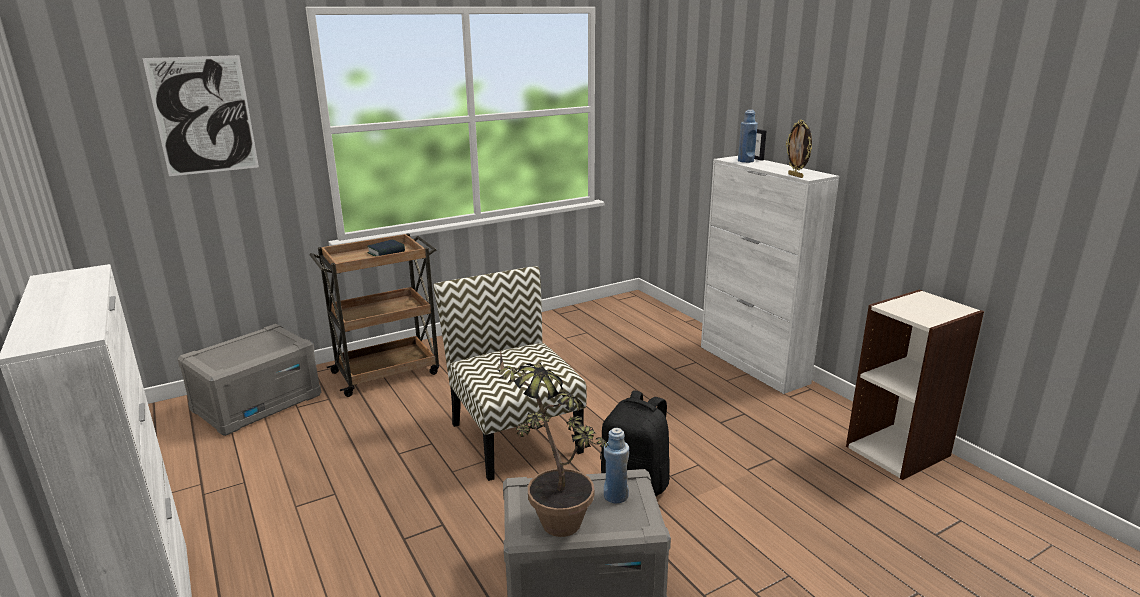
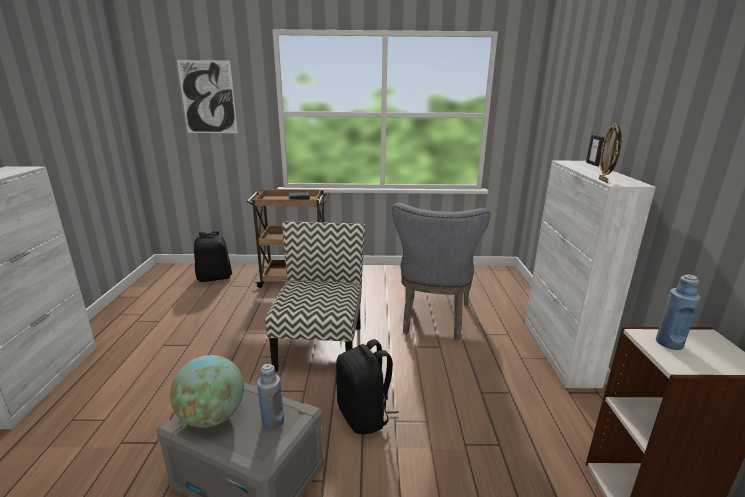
camera: 30 degrees right, 0 degrees up
(257, 403) = (215, 277): grey storage box -> black backpack
(551, 516) = (212, 417): potted plant -> globe
(610, 370) = (433, 320): none -> grey chair
(745, 161) = (578, 165): blue bottle -> blue bottle (669, 343)

